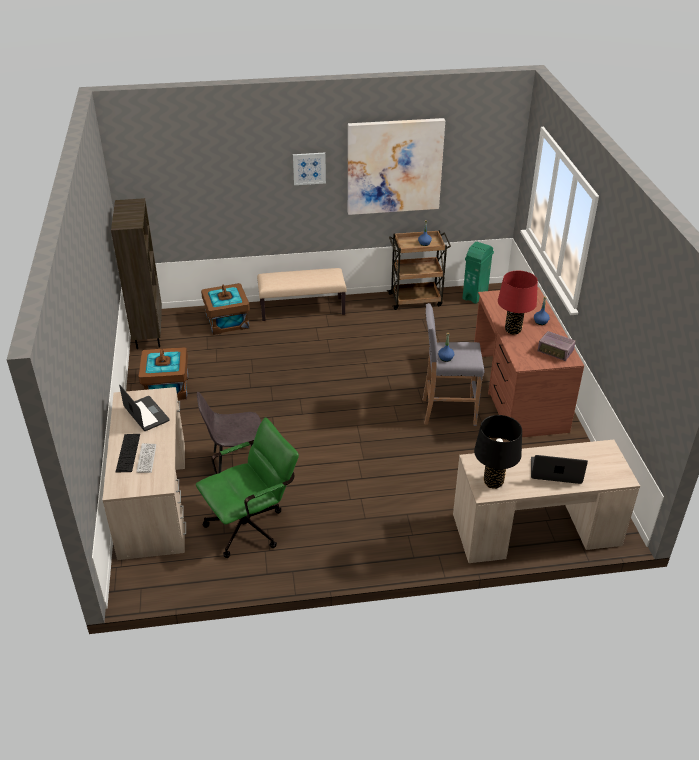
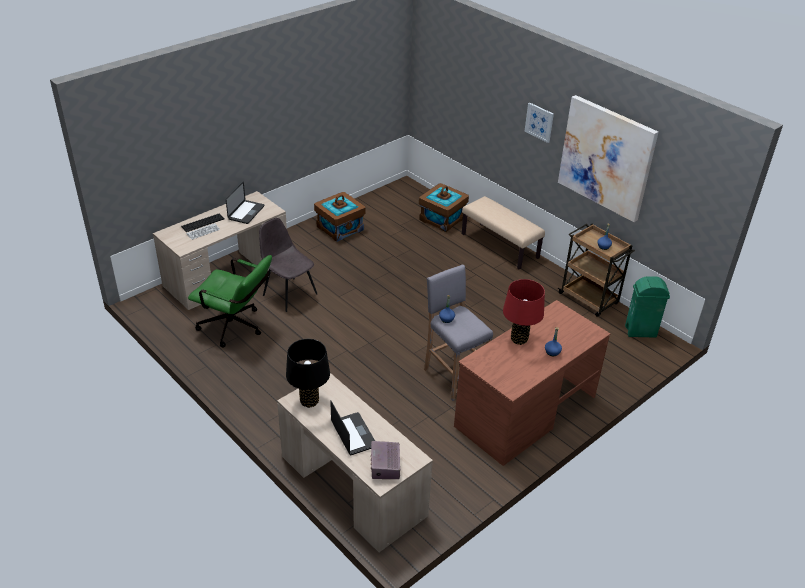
camera: 55 degrees right, 0 degrees up
(148, 334) = (388, 193): brown bookcase -> none
(555, 352) = (514, 376): radio -> radio (385, 466)

